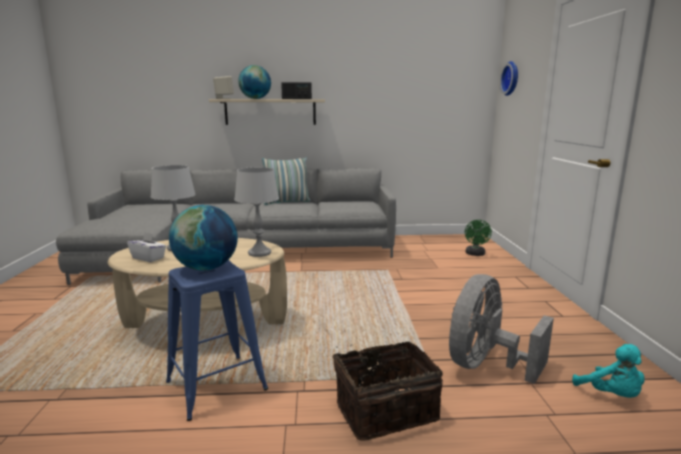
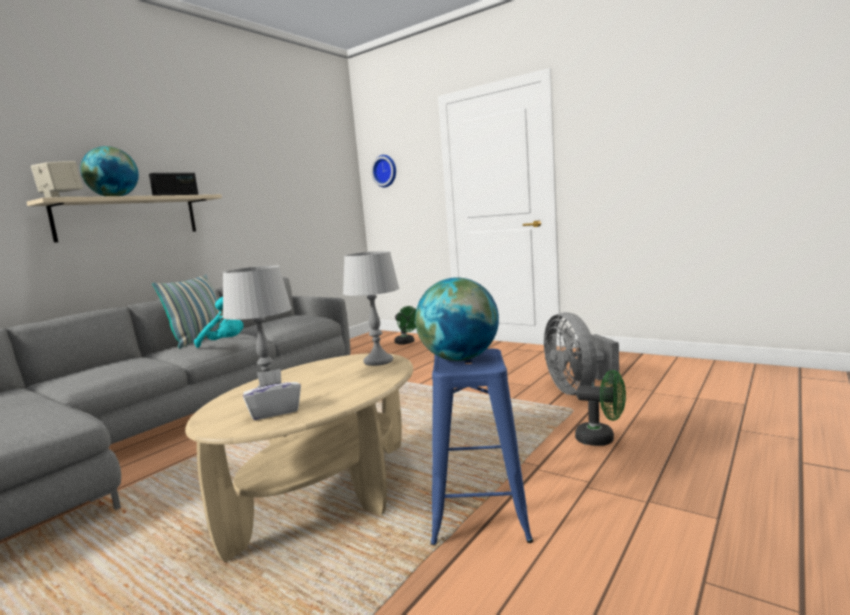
camera: 50 degrees left, 5 degrees down
(384, 409) = (601, 439): basket -> green fan
(611, 395) = (646, 371): turquoise plush toy -> turquoise plush toy (225, 343)

